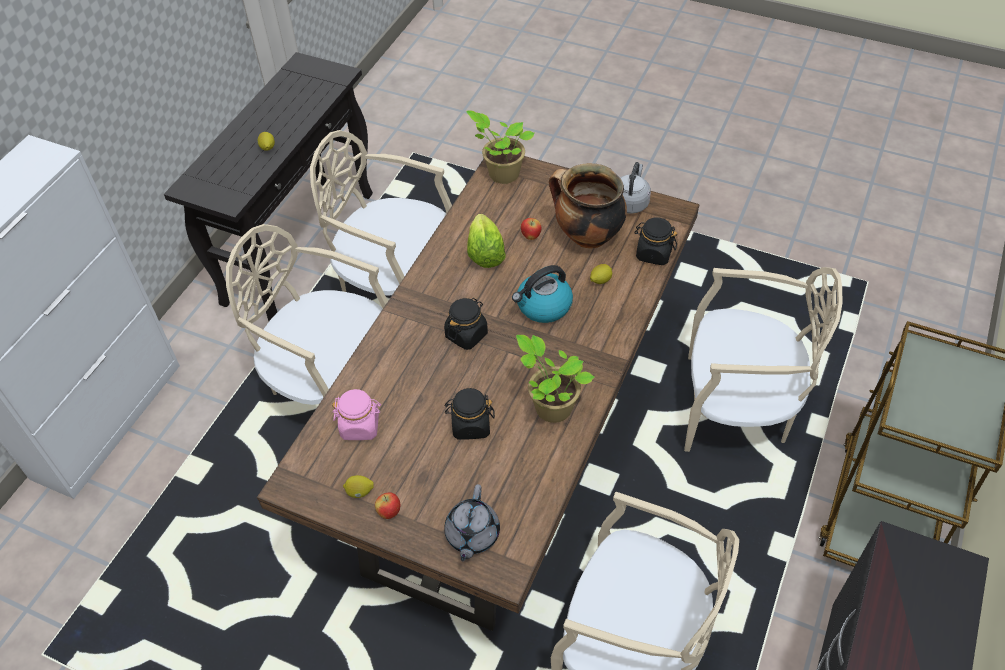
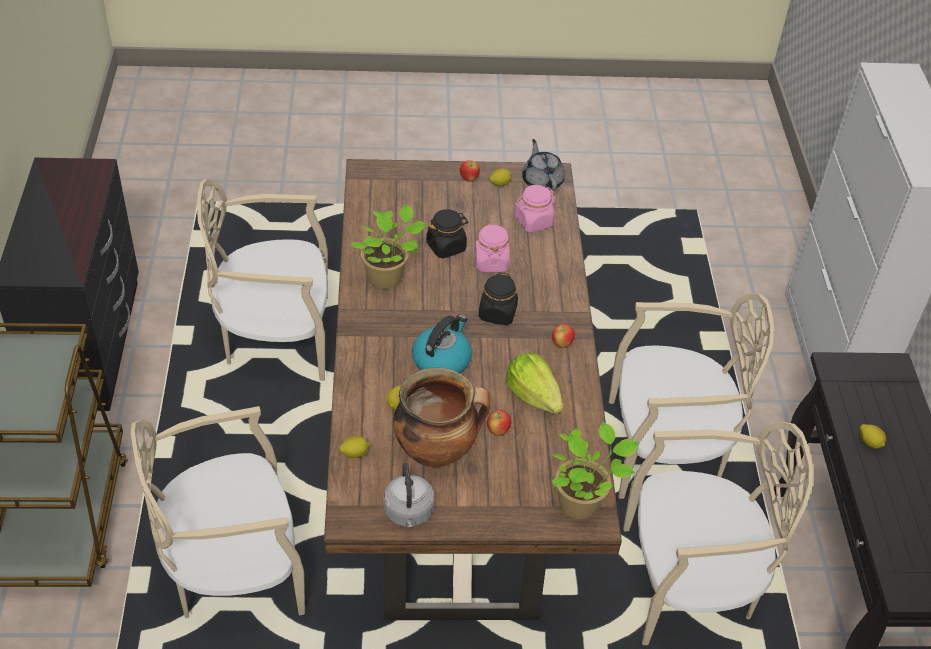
camera: 150 degrees right, 5 degrees down
(430, 288) = (562, 344): none -> apple
(437, 391) = (491, 262): none -> pink jar
(472, 534) = (400, 183): grey teapot -> grey teapot (542, 181)
(653, 253) = (354, 453): black jar -> lemon

